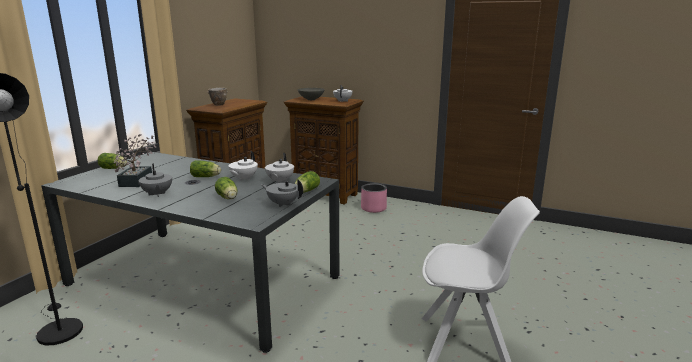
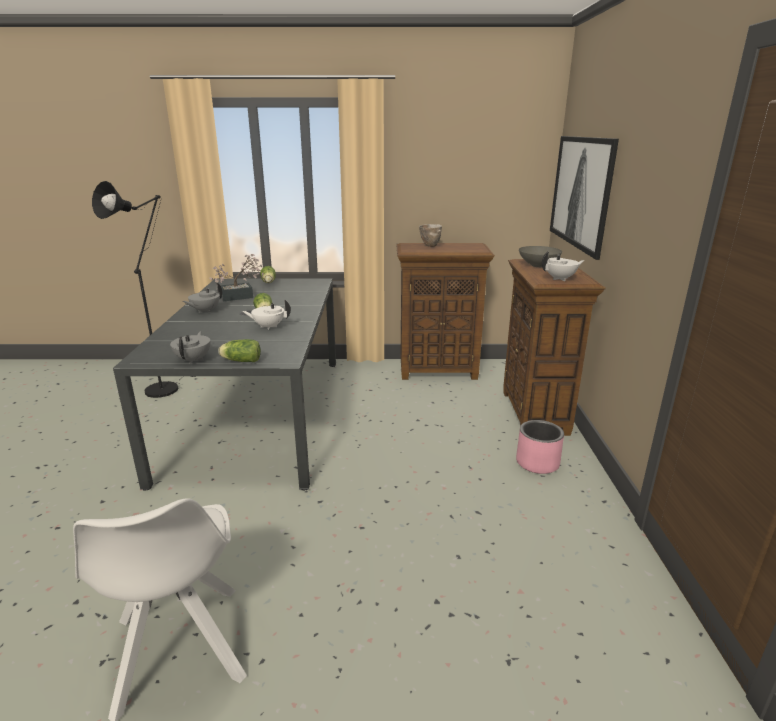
camera: 65 degrees right, 5 degrees up
(228, 198) = (204, 335): lettuce -> none
(279, 181) = (270, 342): white teapot -> none
(302, 53) = (580, 192): none -> picture

